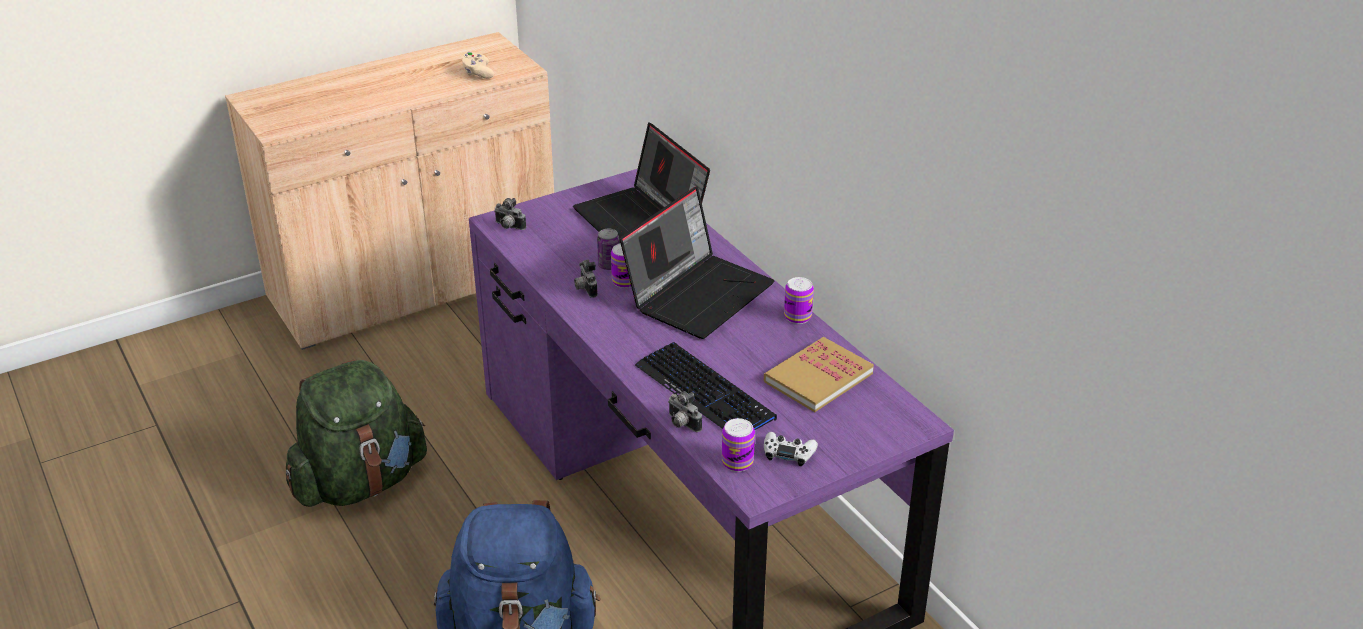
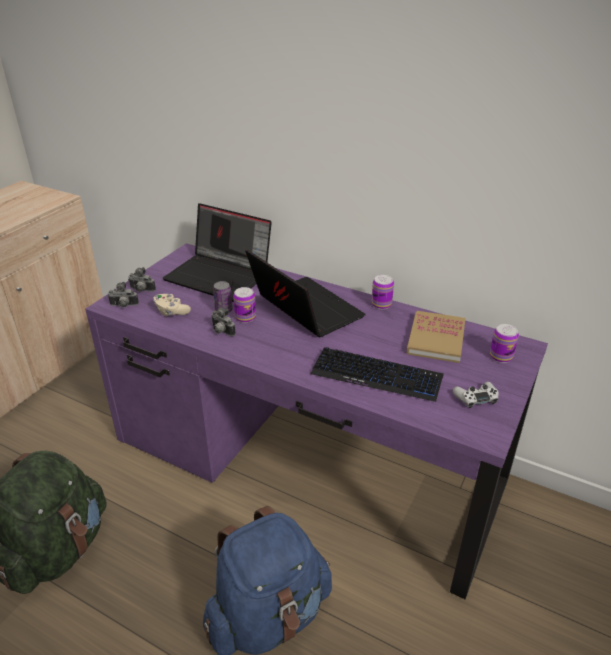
camera: 30 degrees left, 0 degrees up
(477, 73) = (26, 207): beige game controller -> beige game controller (171, 311)
(682, 424) = (386, 405): camera -> camera (141, 290)
(698, 293) = (304, 310): laptop -> laptop turned 45 degrees counterclockwise
(737, 462) = (452, 419): can -> can (500, 356)

